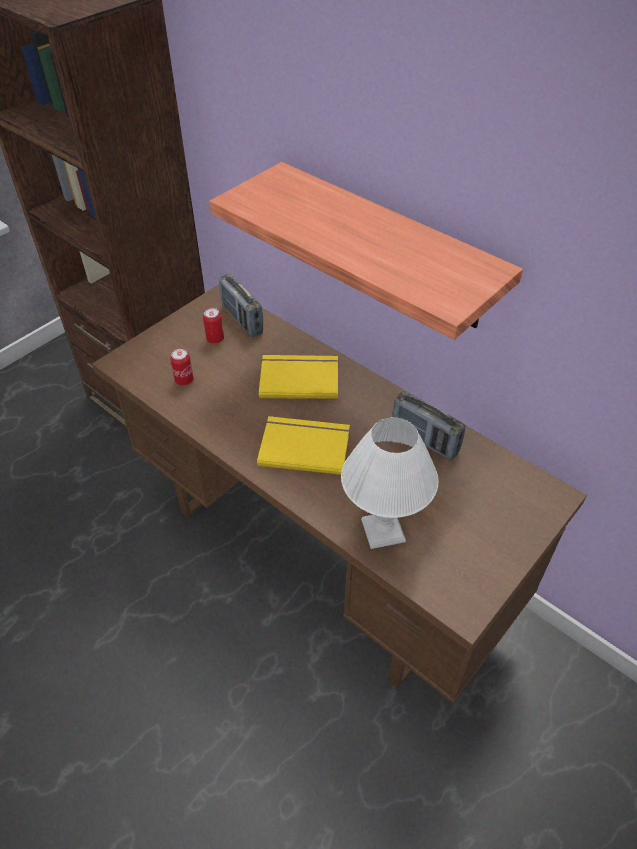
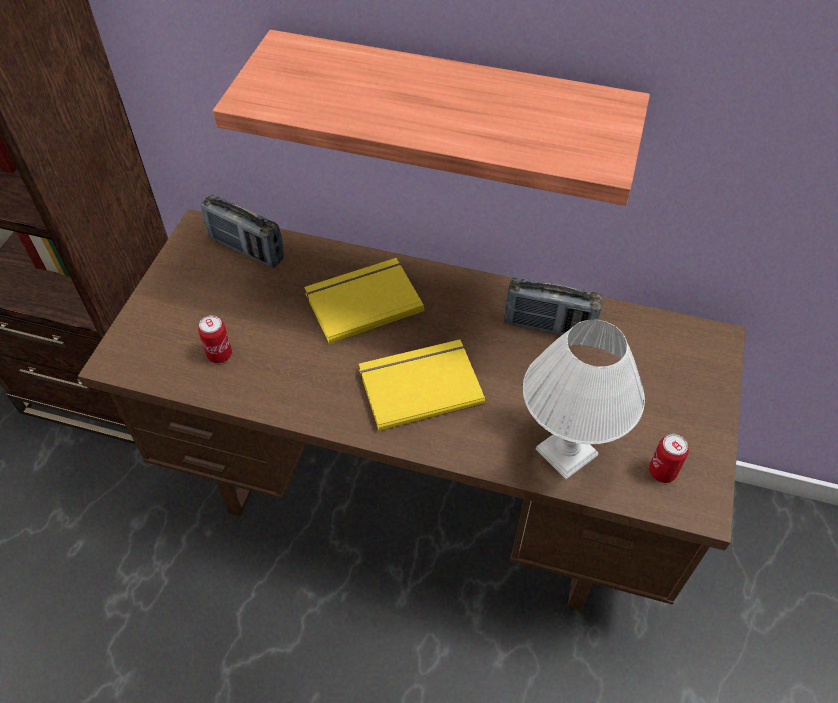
camera: 25 degrees left, 5 degrees up
(215, 339) = (227, 286): can -> can (662, 472)

